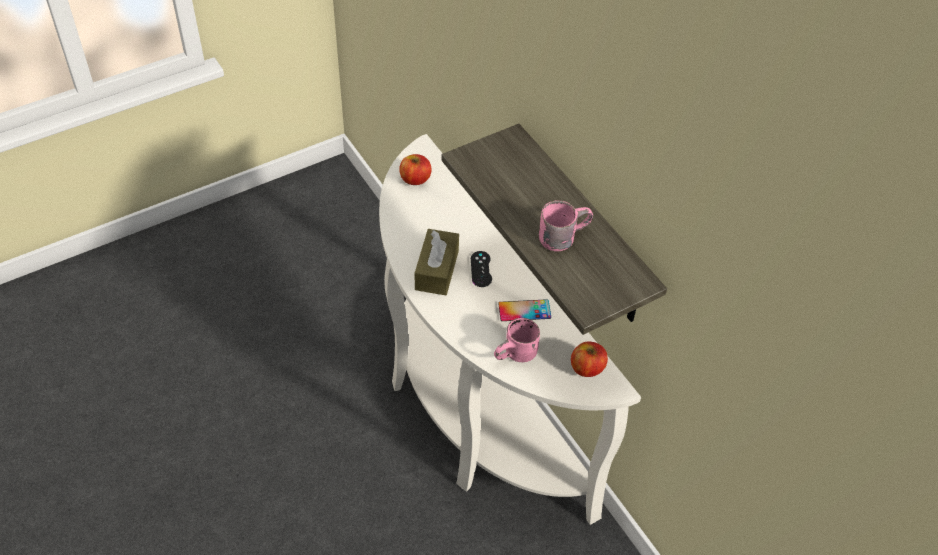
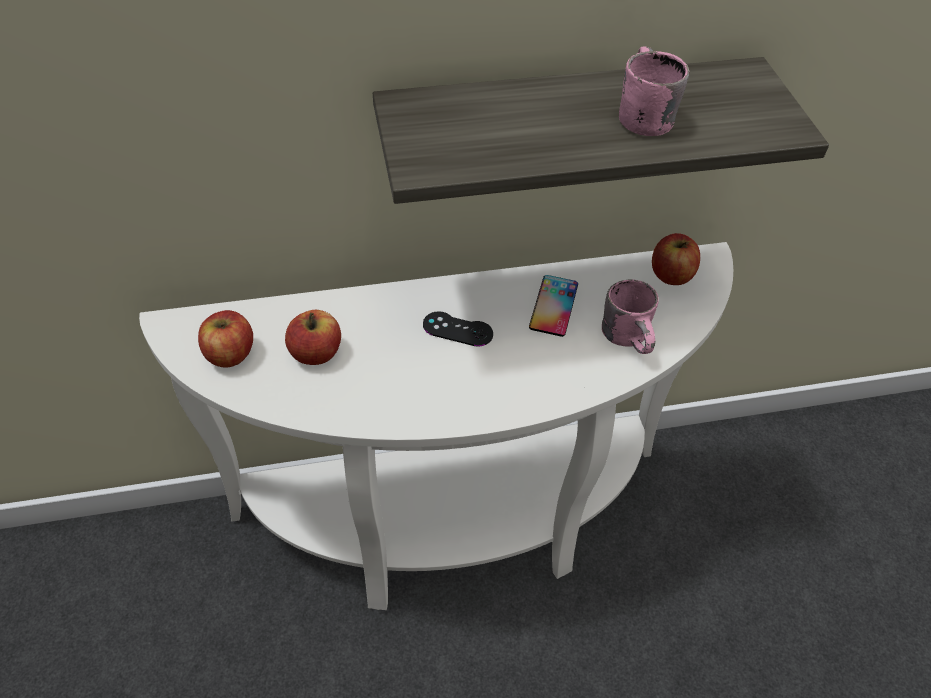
camera: 70 degrees left, 0 degrees up
(433, 213) = (316, 353): none -> apple
(437, 270) = (435, 382): brown tissue box -> none

